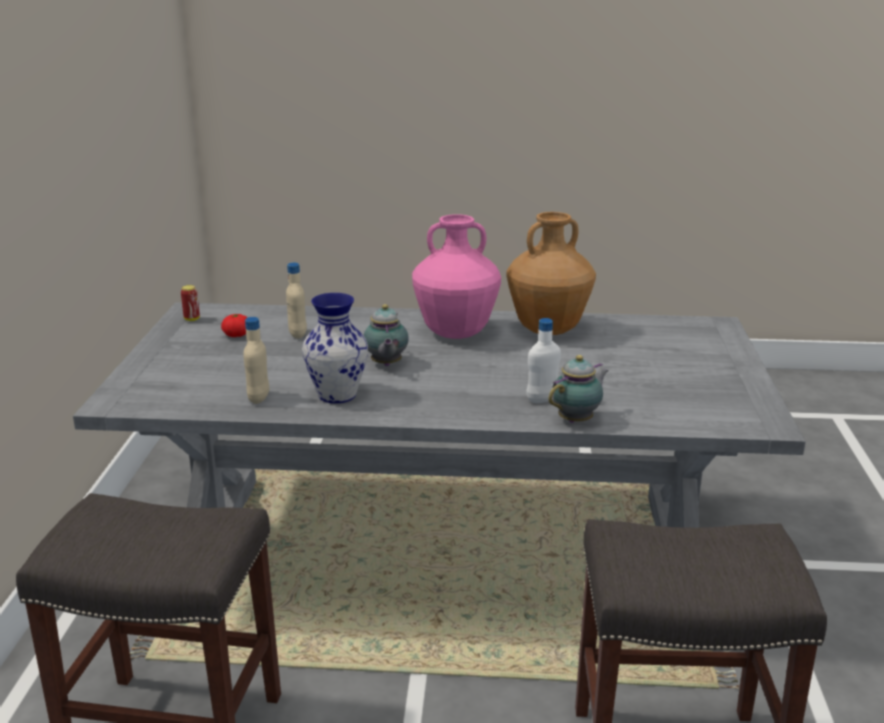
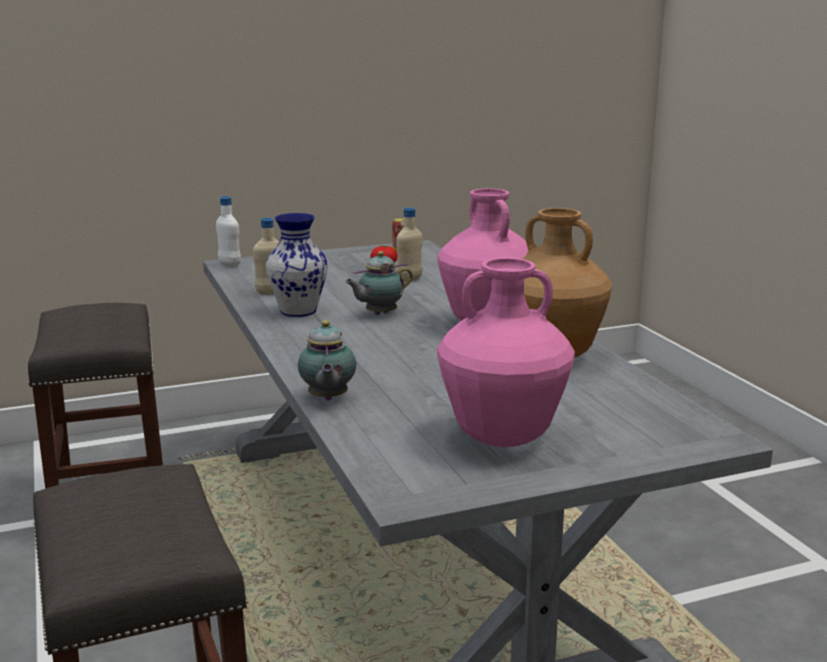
camera: 65 degrees right, 5 degrees down
(542, 399) = (362, 378): white bottle -> white bottle (229, 264)
(577, 420) = (327, 399): teapot -> teapot turned 60 degrees clockwise
(687, 377) = (503, 437): none -> pink vase

